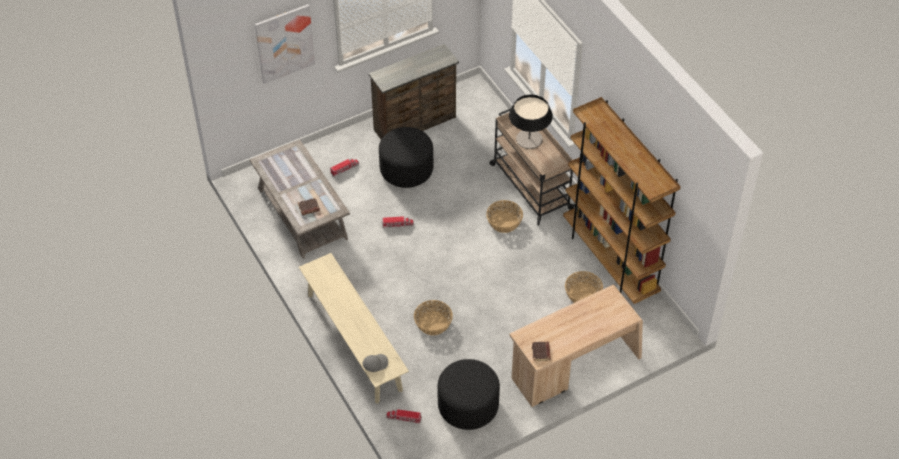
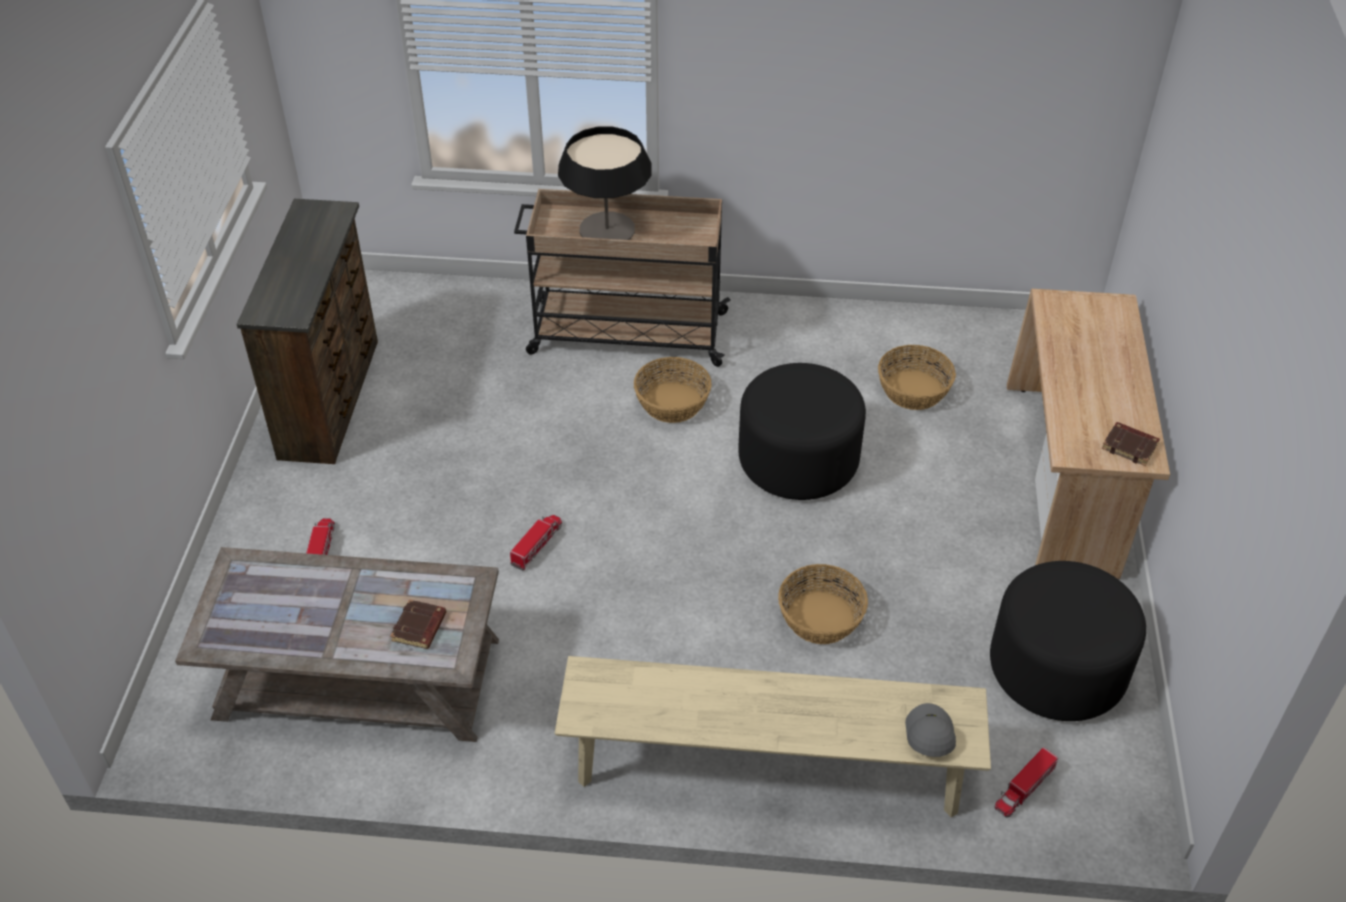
camera: 55 degrees left, 5 degrees down
(284, 43) = (82, 329): picture -> none
(406, 169) = (422, 464): black ottoman -> black ottoman (798, 460)
(610, 261) = (869, 325): brown bookcase -> none

